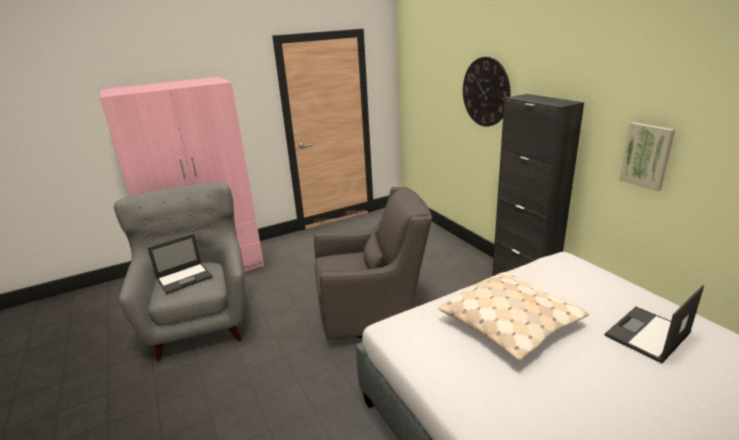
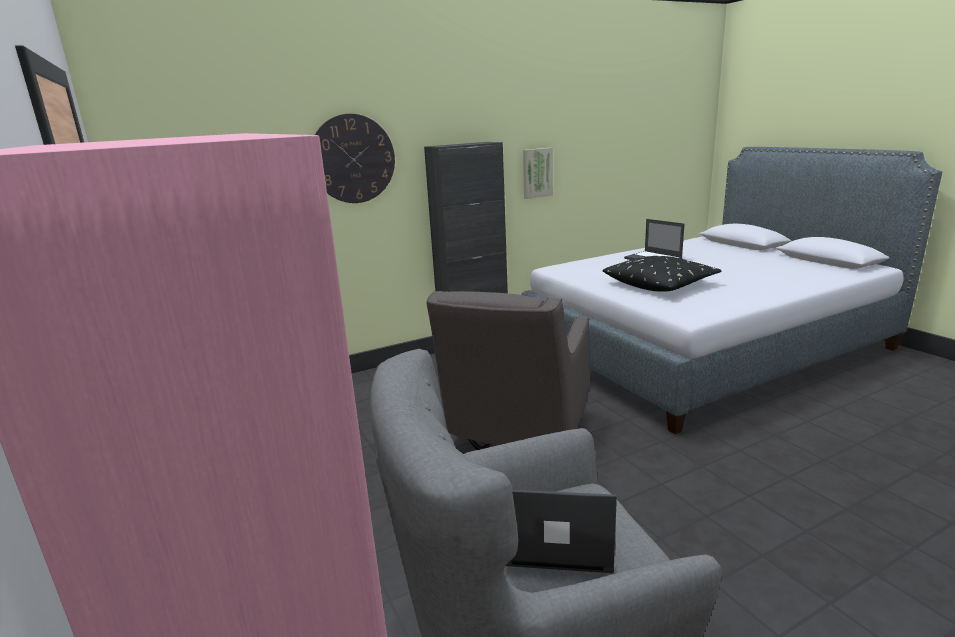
camera: 90 degrees left, 5 degrees down
(185, 278) = (555, 539): laptop -> laptop turned 45 degrees counterclockwise
(373, 314) = (515, 435): grey armchair -> grey armchair turned 150 degrees counterclockwise
(511, 324) = (660, 284): beige pillow -> black pillow

